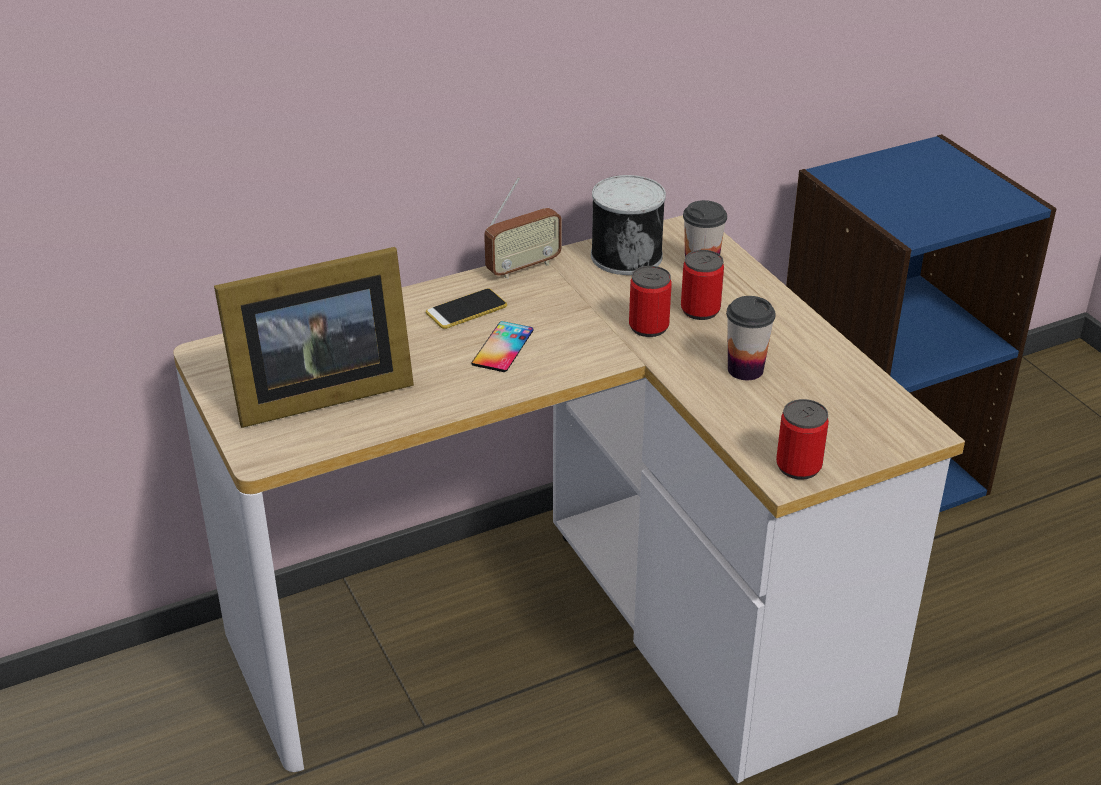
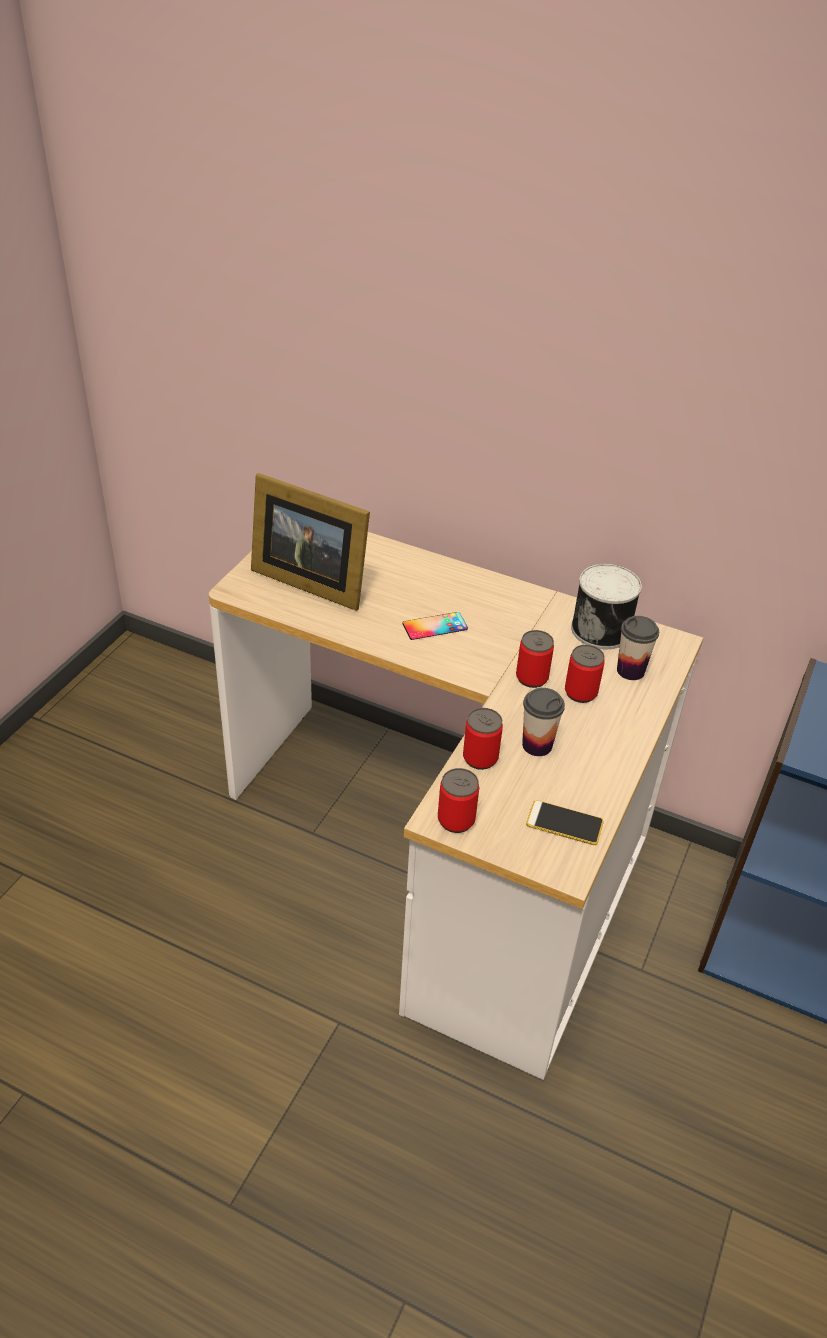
camera: 50 degrees right, 5 degrees up
(466, 310) = (456, 593): phone -> phone (564, 823)
(523, 267) = (529, 593): radio -> none
(728, 411) = (480, 758): none -> can

